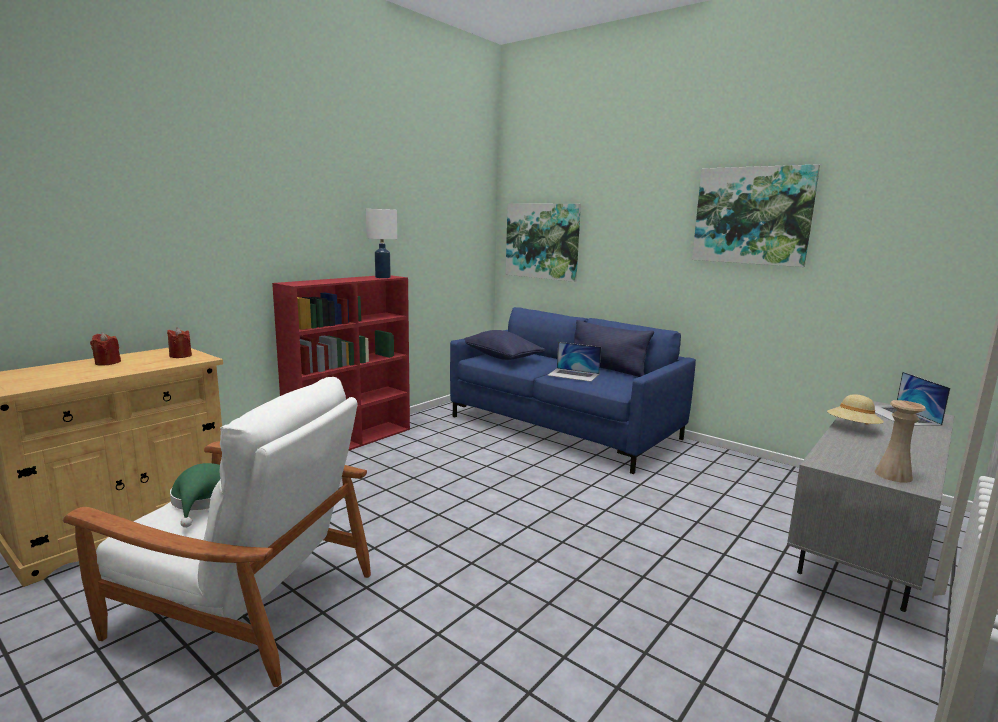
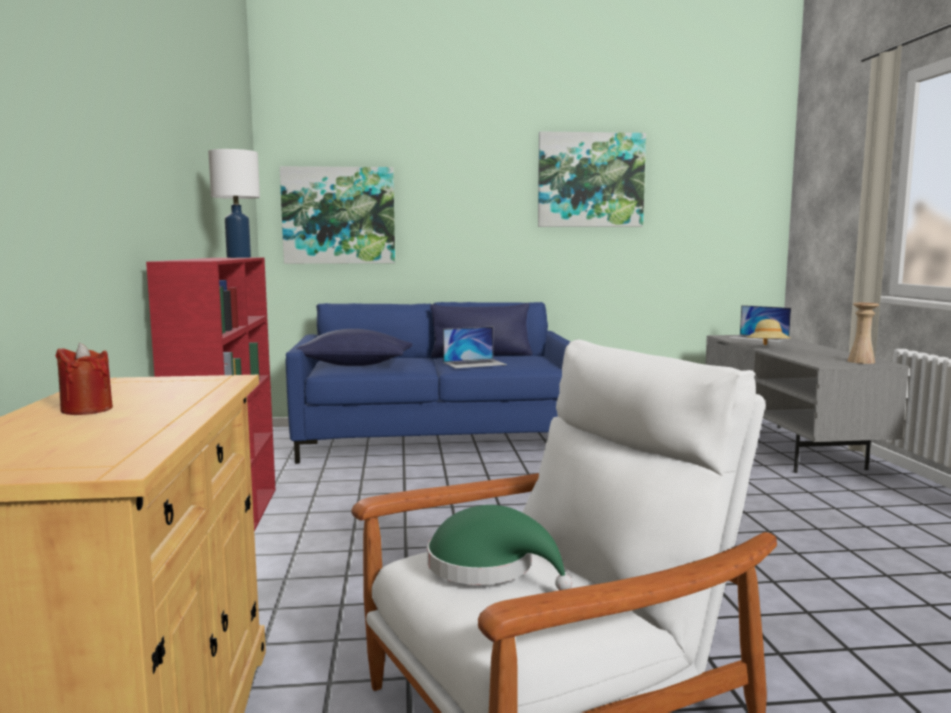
camera: 45 degrees left, 5 degrees down
(180, 356) = (171, 383): red candle -> none

